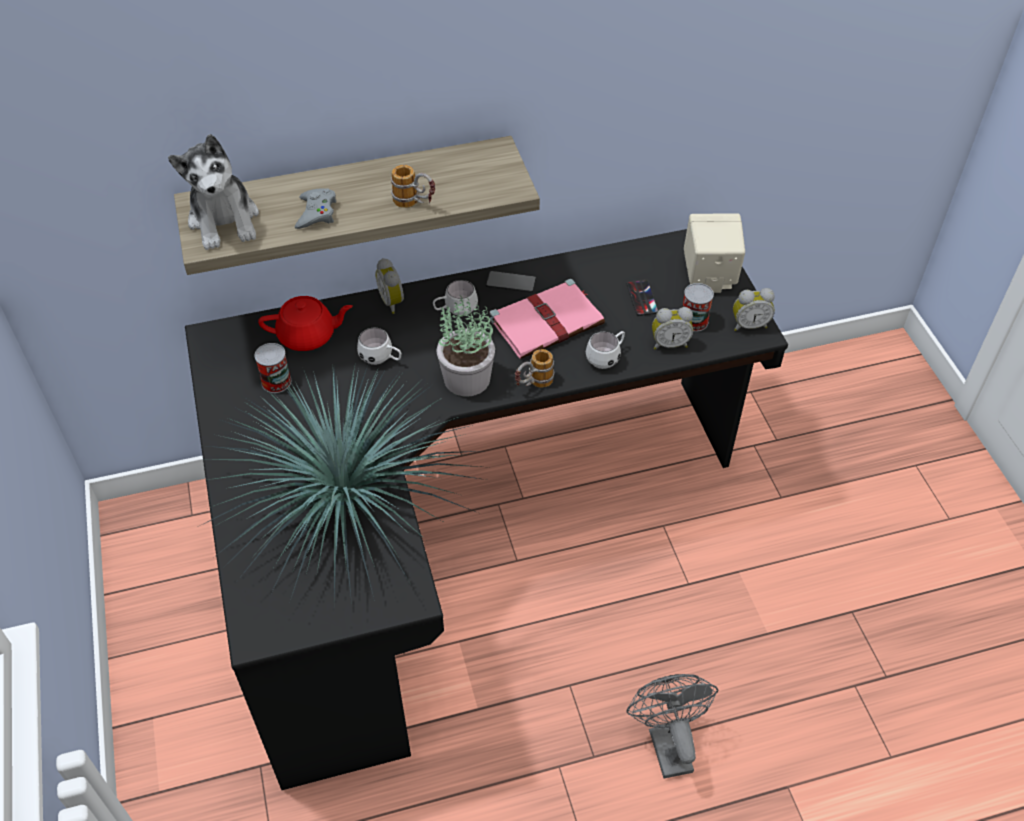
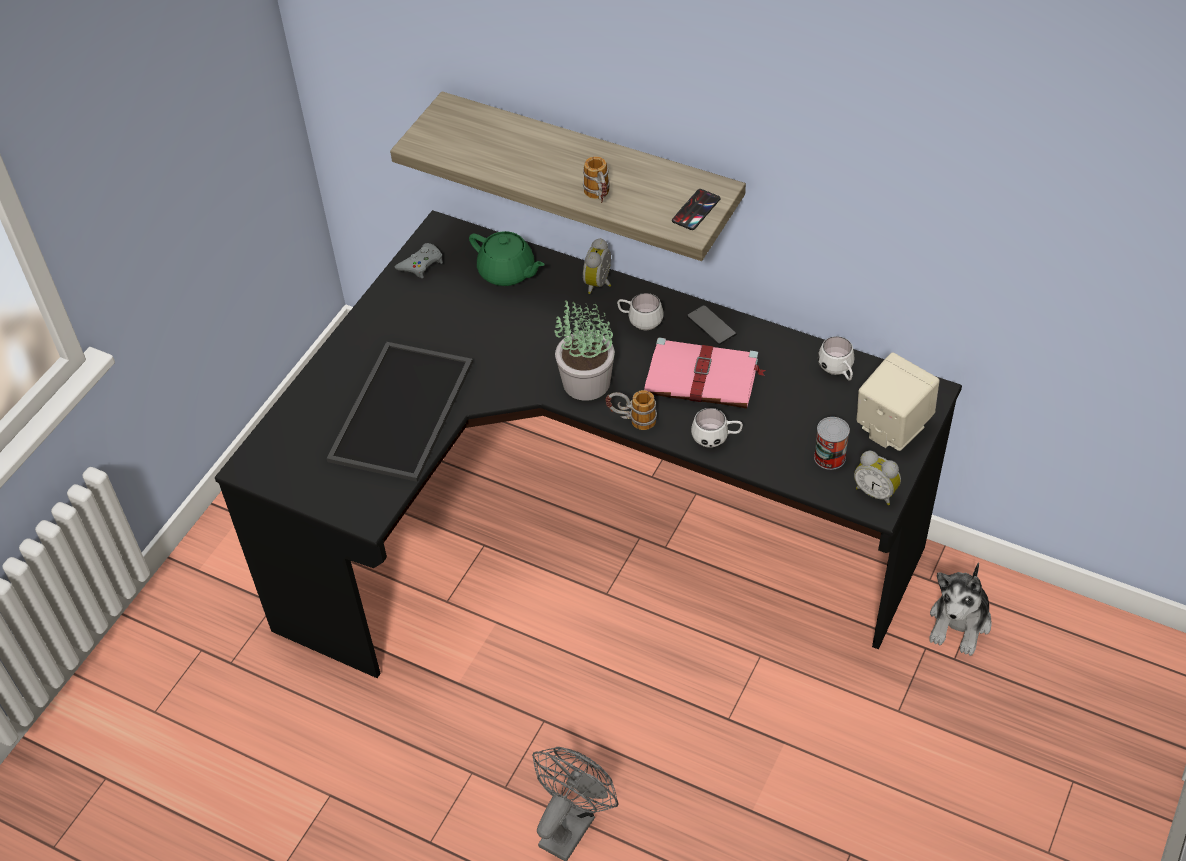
camera: 45 degrees right, 0 degrees up
(225, 220) = (451, 132): plush toy -> plush toy (960, 622)
(276, 381) = (448, 294): can -> none
(308, 336) = (507, 272): red teapot -> green teapot
(316, 213) = (520, 163): grey game controller -> grey game controller (421, 264)
(346, 496) = (403, 413): potted plant -> tray
(381, 359) = (540, 325): white mug -> white mug (838, 371)
(642, 298) = (808, 408): phone -> phone (696, 210)
(669, 343) = (784, 461): alarm clock -> none

